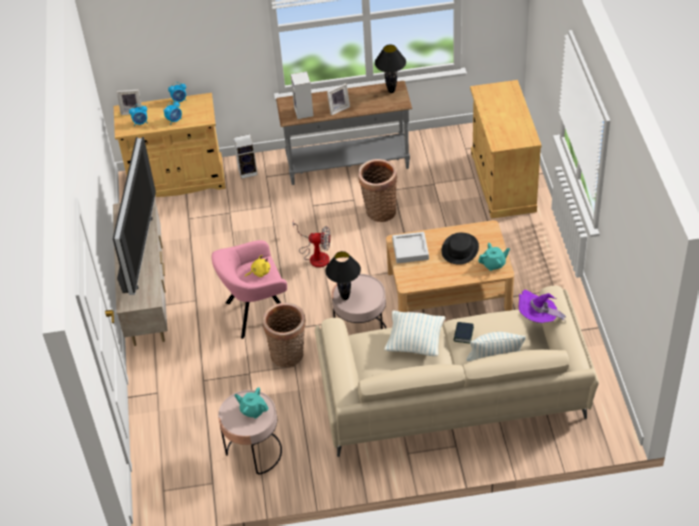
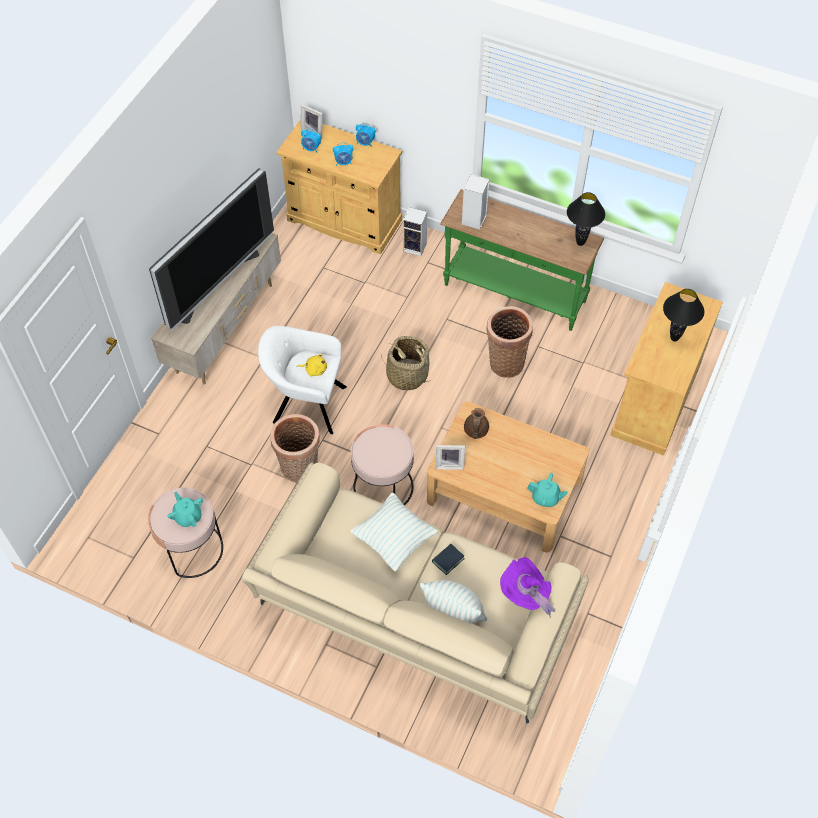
camera: 30 degrees right, 10 degrees up
(256, 312) = (306, 403): pink armchair -> white armchair
(315, 255) = (407, 375): fan -> basket
(338, 108) = (511, 234): picture frame -> picture frame (449, 464)
(345, 297) = (366, 447): black table lamp -> black table lamp (674, 338)
(348, 166) = (514, 294): grey console table -> green console table
(410, 250) = (475, 431): grey tray -> brown teapot
(460, 249) = (525, 460): black hat -> none

